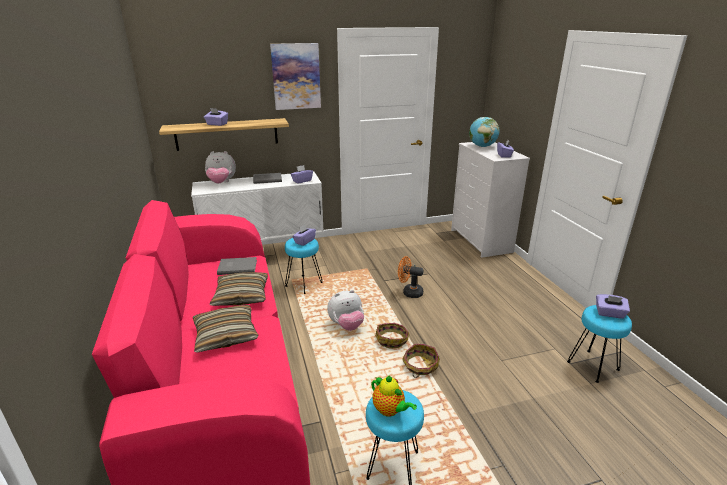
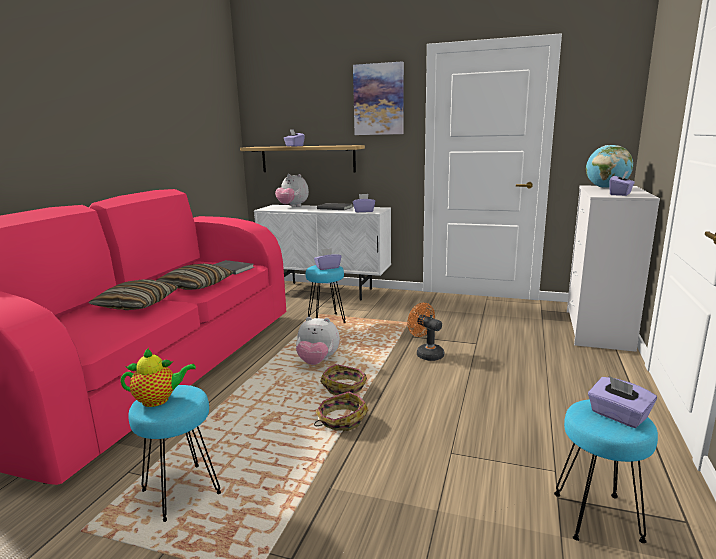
camera: 35 degrees right, 10 degrees down
(390, 410) = (159, 400): teapot -> teapot turned 90 degrees counterclockwise

